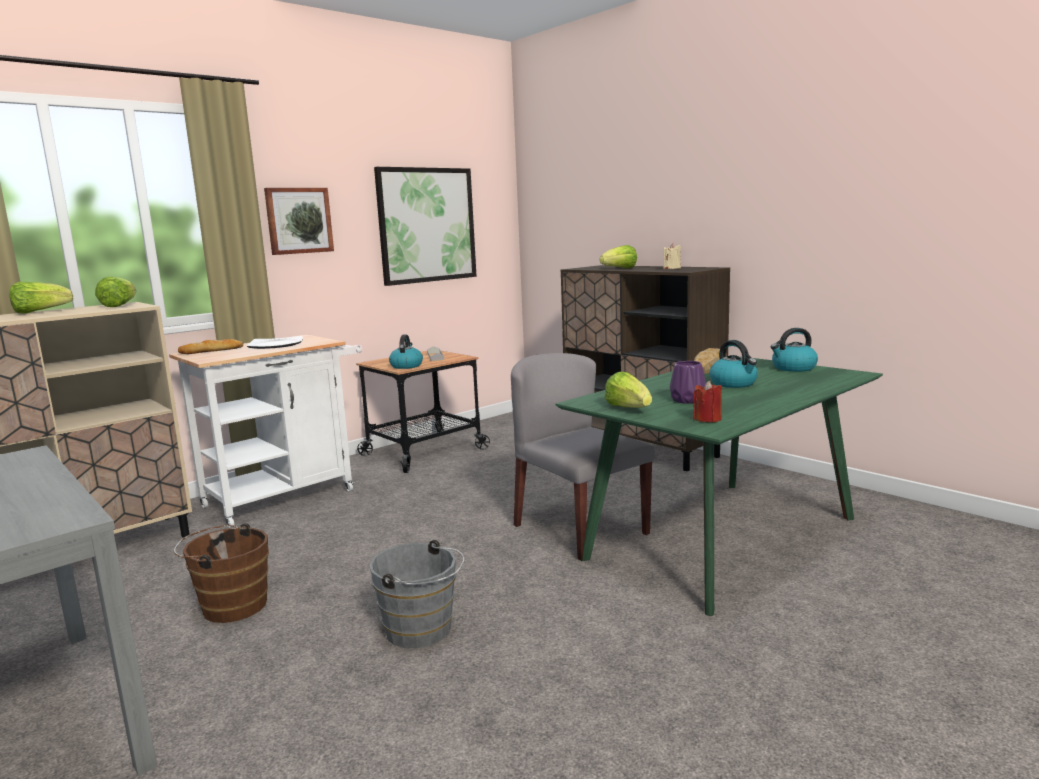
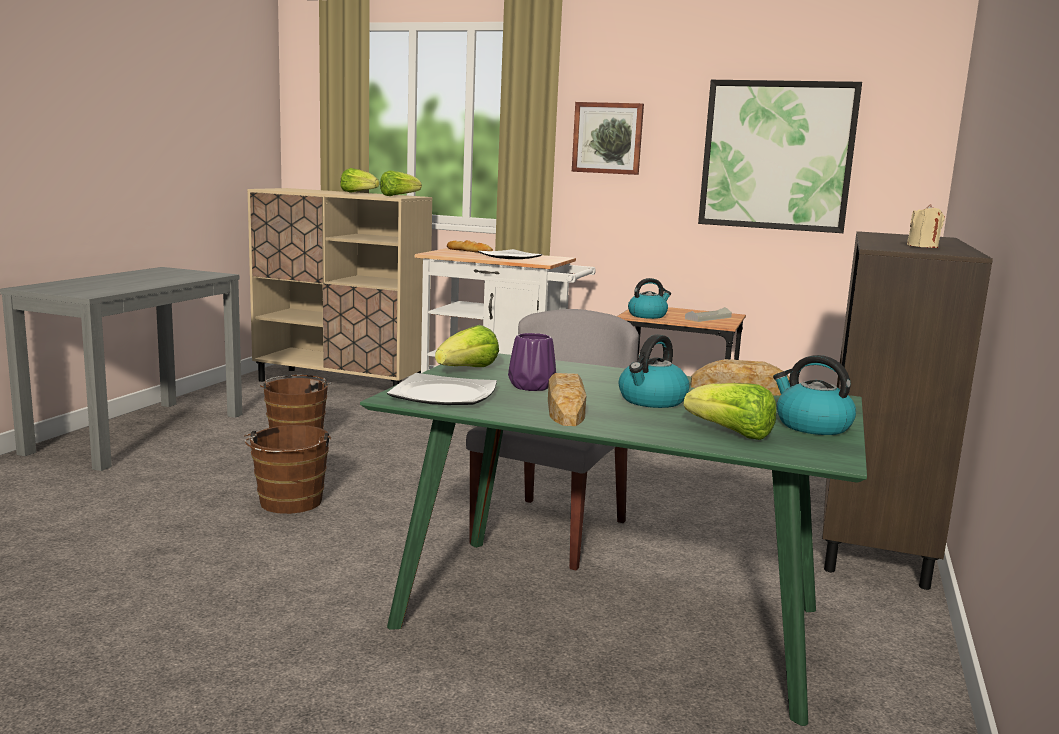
camera: 60 degrees right, 0 degrees up
(423, 631) = (289, 504): grey bucket -> brown bucket
(620, 269) = (888, 239): lettuce -> lettuce (731, 433)
(707, 419) = (444, 395): red candle -> plate
(752, 399) = (565, 409): none -> bread

